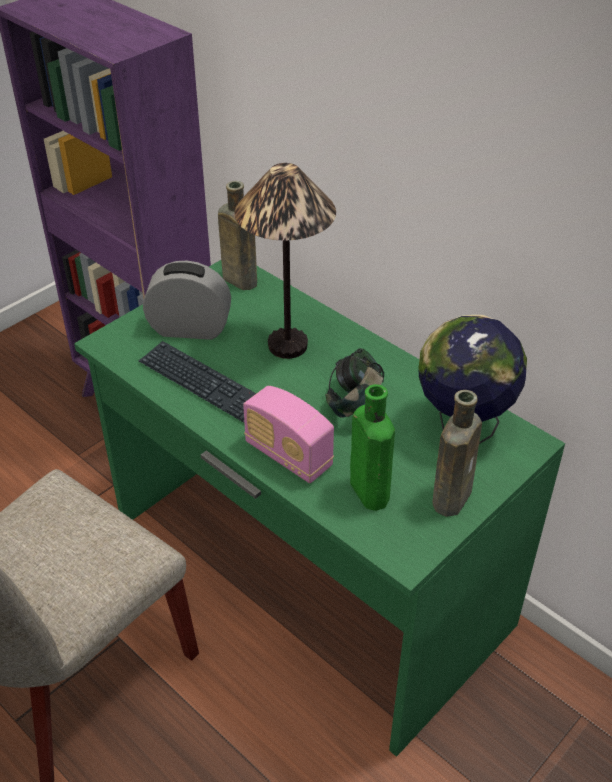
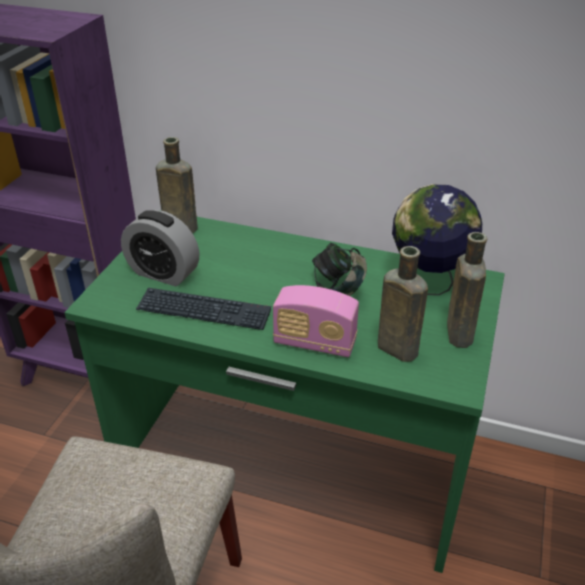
camera: 25 degrees left, 5 degrees down
(190, 328) = (163, 273): alarm clock -> alarm clock turned 135 degrees counterclockwise
(286, 345) = (253, 264): table lamp -> none
(367, 489) = (394, 348): green bottle -> brown bottle

